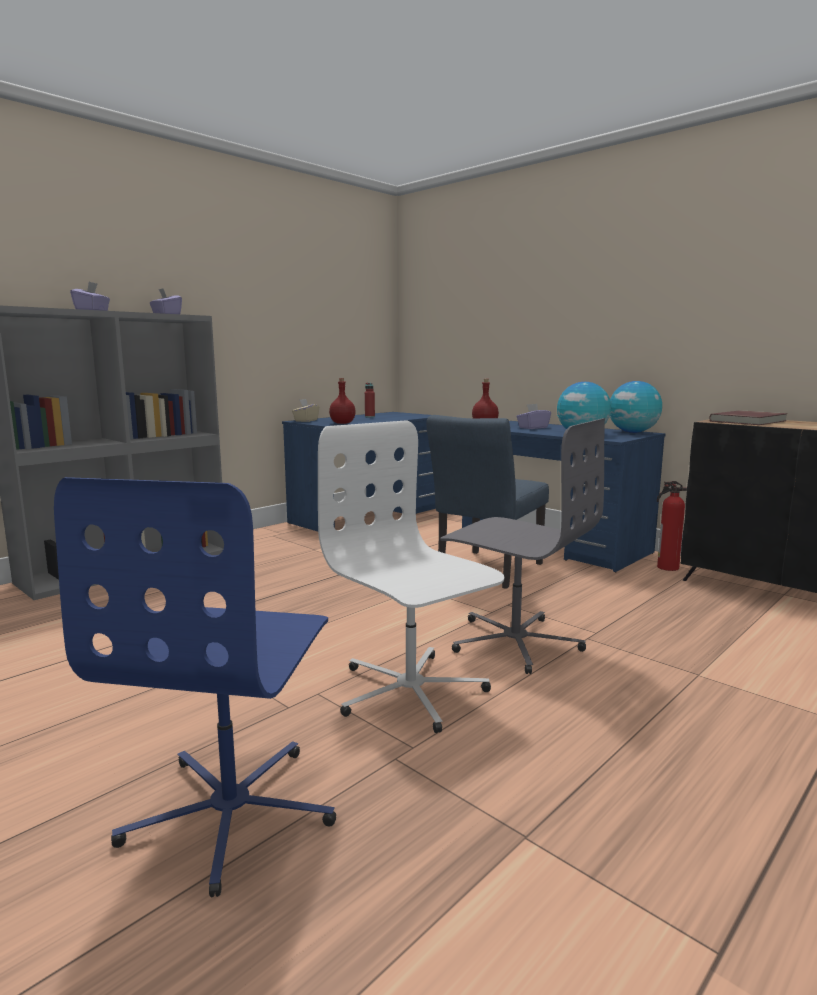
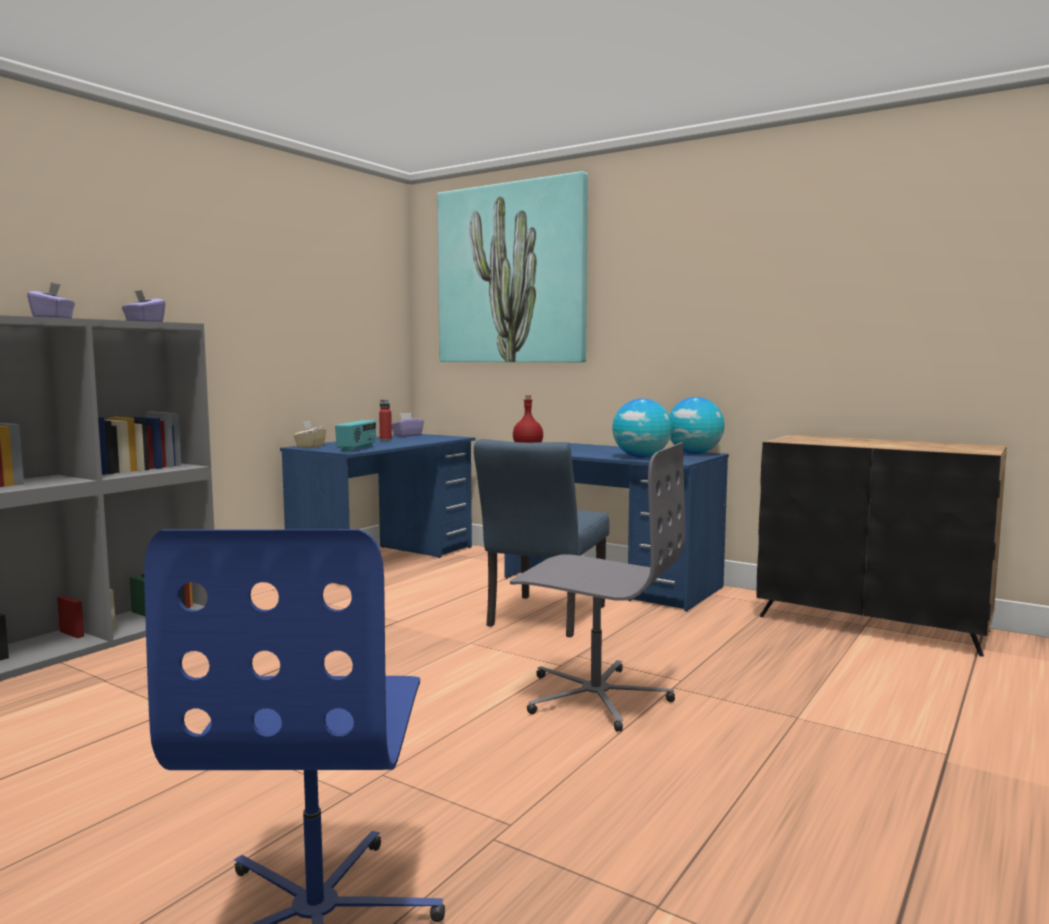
camera: 10 degrees left, 5 degrees down
(342, 423) = (357, 449): red bottle -> radio
(410, 691) = (491, 763): white office chair -> none
(480, 272) = (512, 274): none -> picture
(533, 428) = (583, 450): purple tissue box -> purple tissue box (407, 435)
(666, 567) = (739, 603): fire extinguisher -> none
(749, 421) = (817, 440): red book -> none

